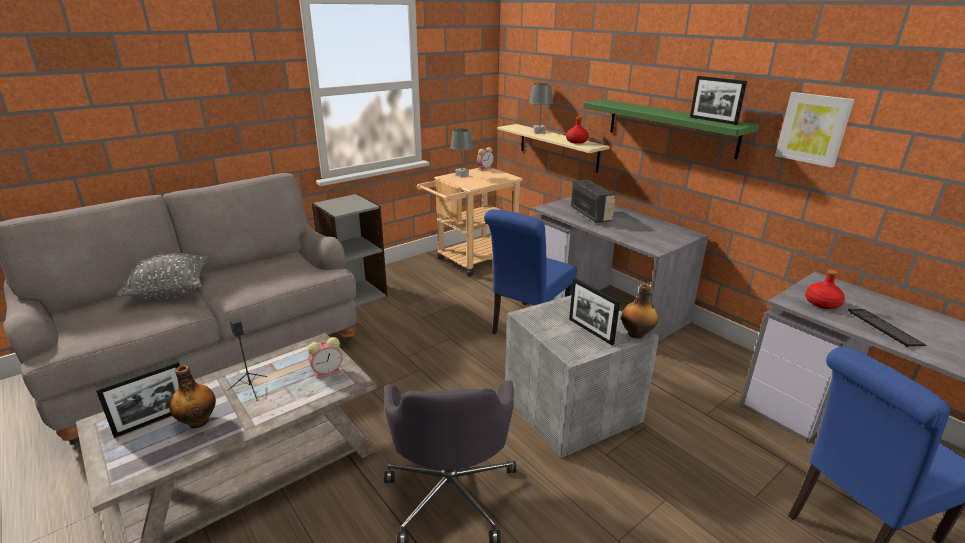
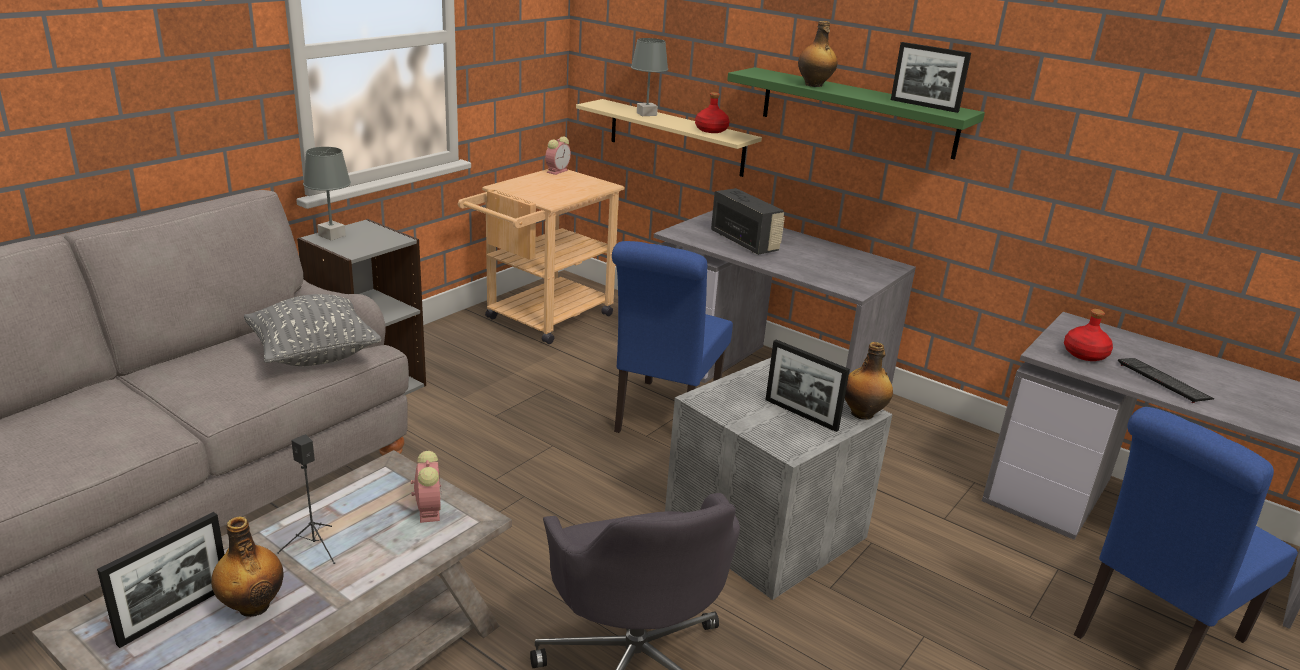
camera: 15 degrees left, 0 degrees up
(170, 292) = (101, 404): grey pillow -> grey pillow (314, 355)
(328, 372) = (428, 509): alarm clock -> alarm clock turned 60 degrees counterclockwise
(462, 175) = (527, 183): grey table lamp -> grey table lamp (332, 235)
(639, 109) = (814, 85): none -> bottle
(813, 129) = (1057, 120): picture -> none

